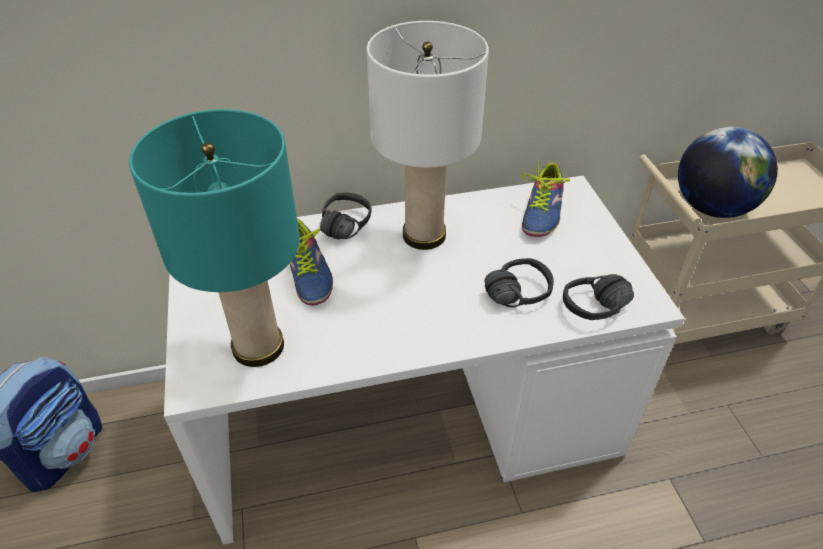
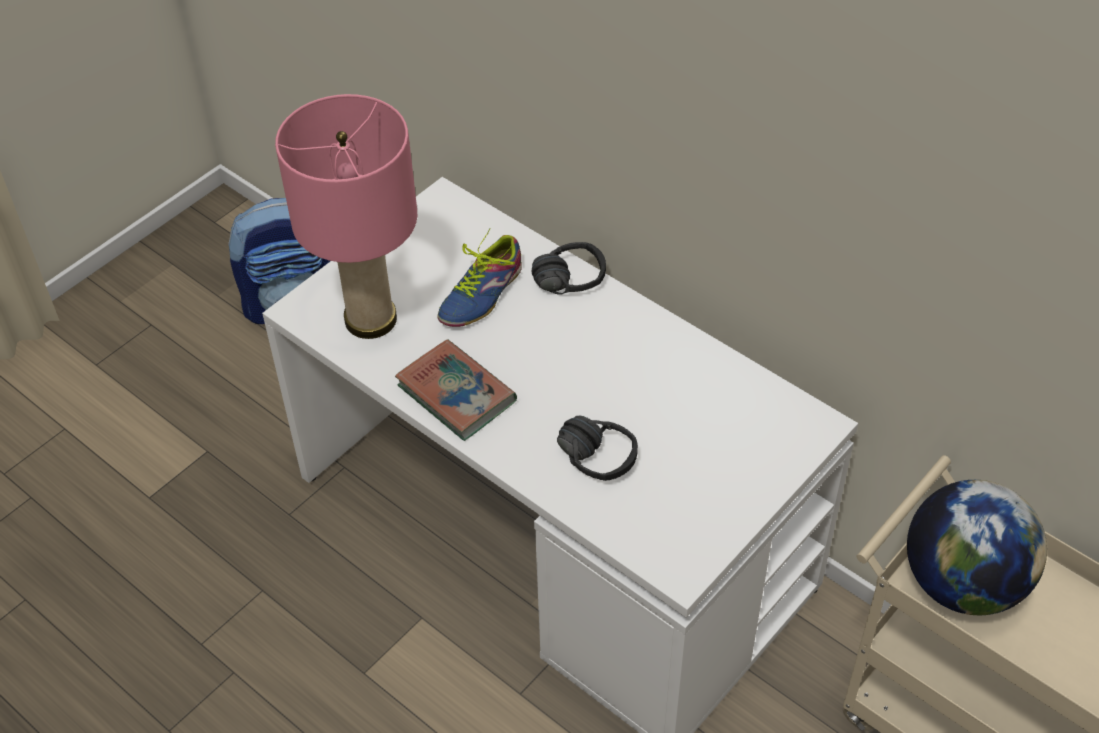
camera: 55 degrees right, 5 degrees up
(258, 346) = (371, 319): turquoise table lamp -> pink table lamp
(388, 335) = (456, 394): none -> book
(424, 235) = (613, 344): white table lamp -> none
(542, 211) = (748, 417): shoe -> none
(601, 314) = (627, 537): black headphones -> none

